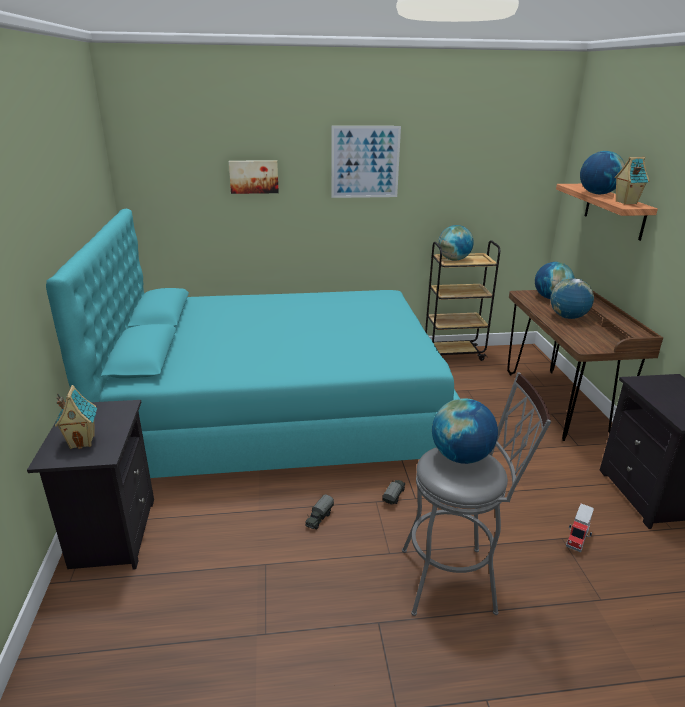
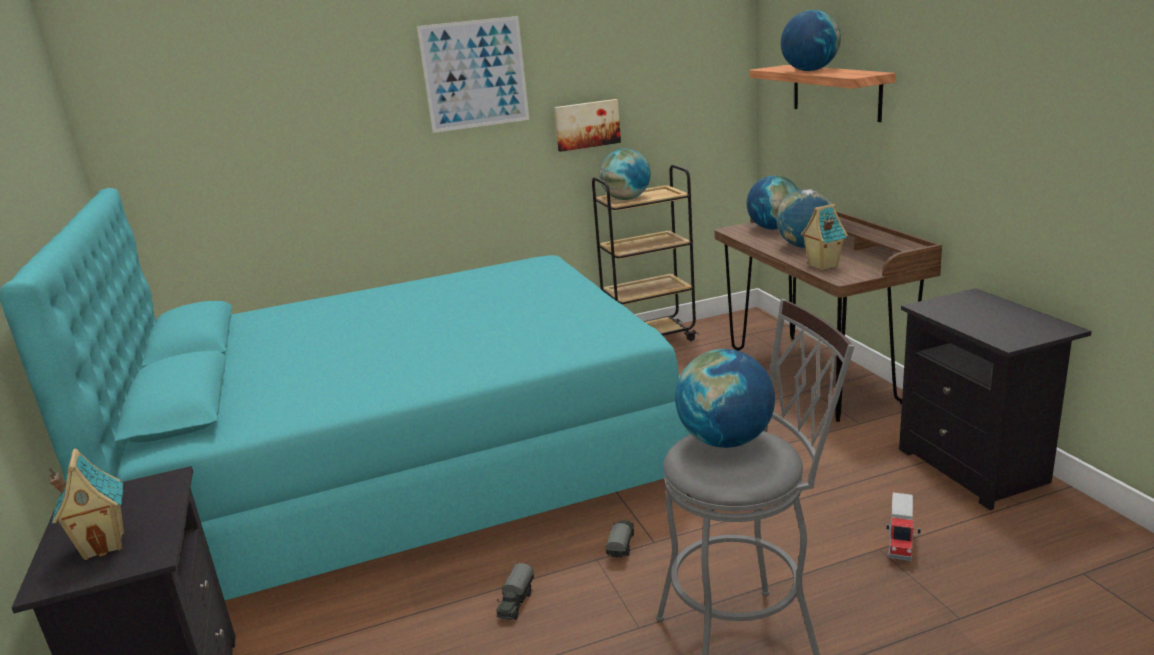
camera: 10 degrees left, 5 degrees down
(254, 176) = (309, 115): picture -> picture (587, 124)
(625, 202) = (851, 73): toy house -> toy house (822, 266)

